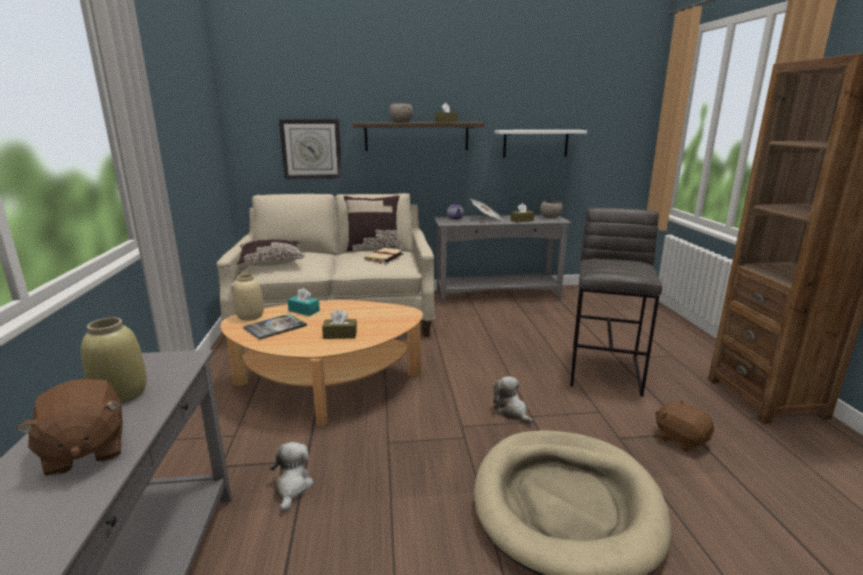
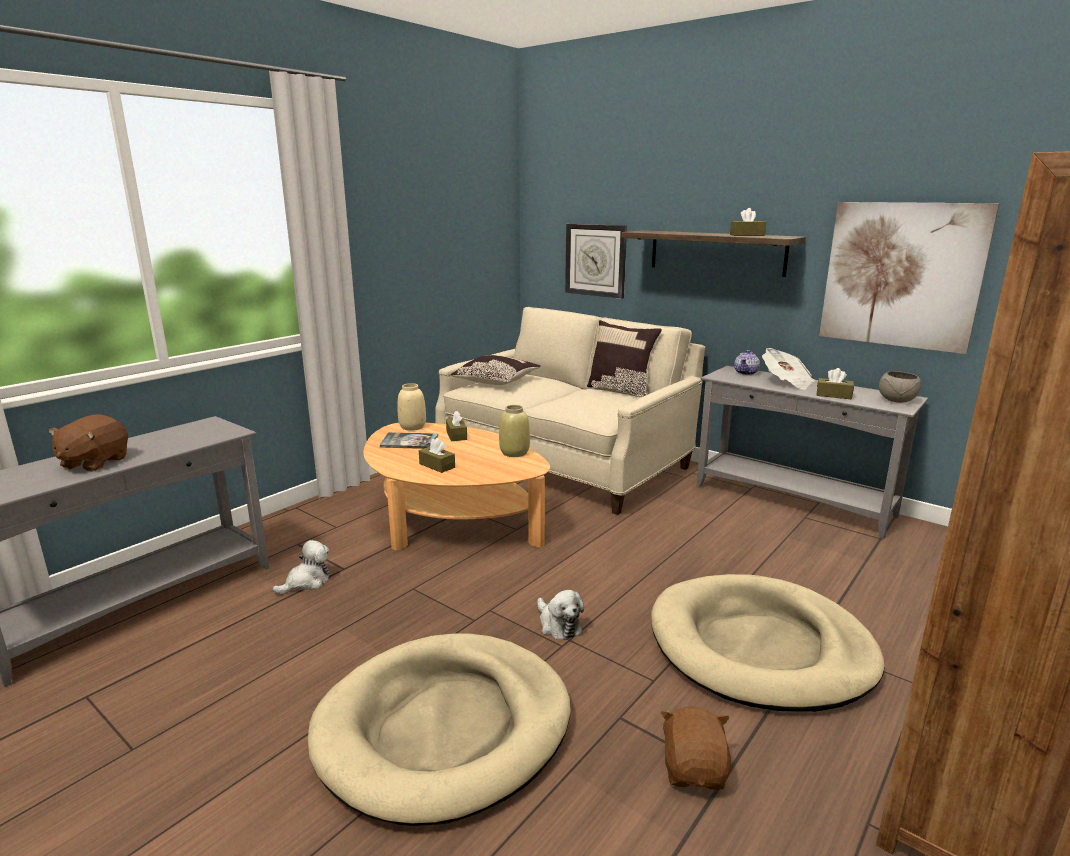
camera: 45 degrees right, 0 degrees up
(122, 395) = (164, 441): beige vase -> beige vase (515, 453)
(304, 311) = (456, 435): turquoise tissue box -> brown tissue box
(384, 257) = (600, 402): beige book -> none
(401, 122) = (685, 233): grey bowl -> none
(511, 412) = (558, 625): plush toy -> plush toy turned 135 degrees clockwise
(535, 143) = (901, 275): white shelf -> picture
(606, 371) = (760, 647): grey stool -> beige dog bed

